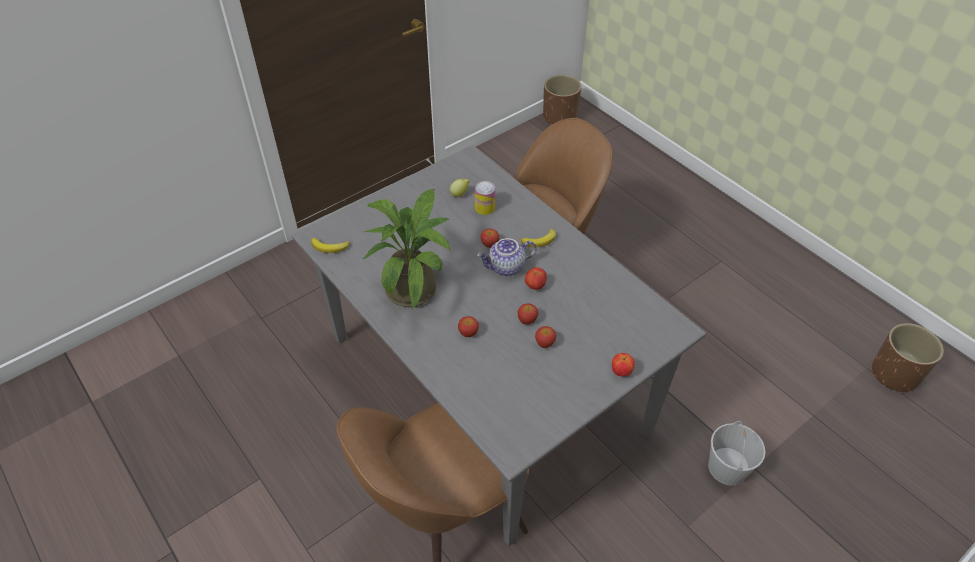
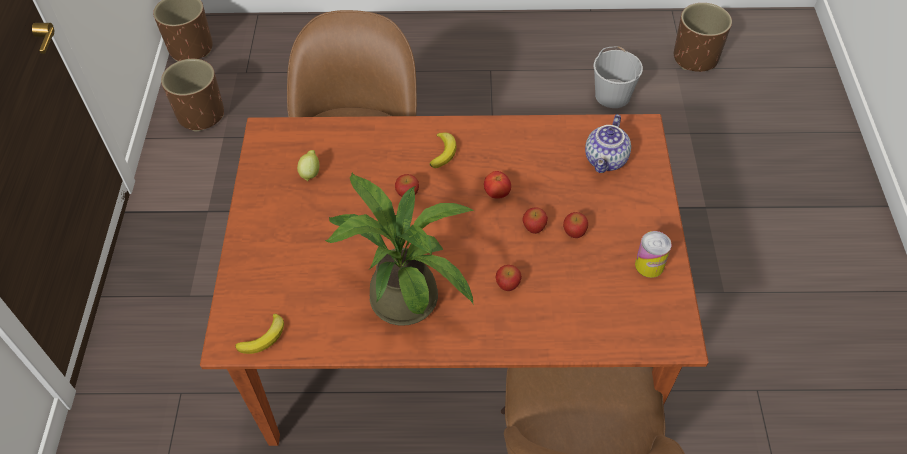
camera: 50 degrees left, 5 degrees up
(485, 208) = (352, 165): can -> can (649, 265)
(488, 384) = (457, 339): grey dining table -> brown dining table
(506, 268) = (452, 200): teapot -> teapot (606, 160)
(519, 155) = (201, 115): none -> brown planter
(621, 372) = (655, 199): apple -> none
(728, 468) = (693, 224): white bucket -> white bucket (613, 95)

